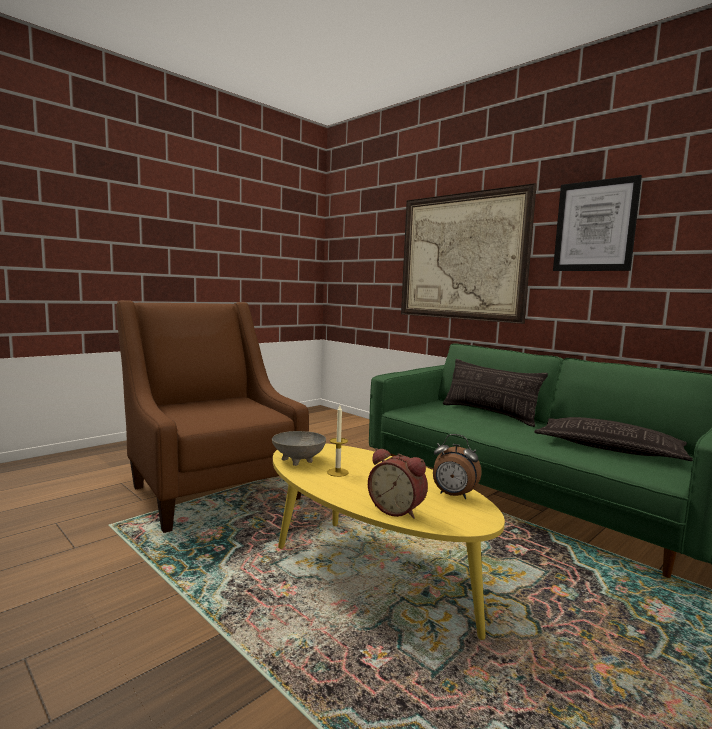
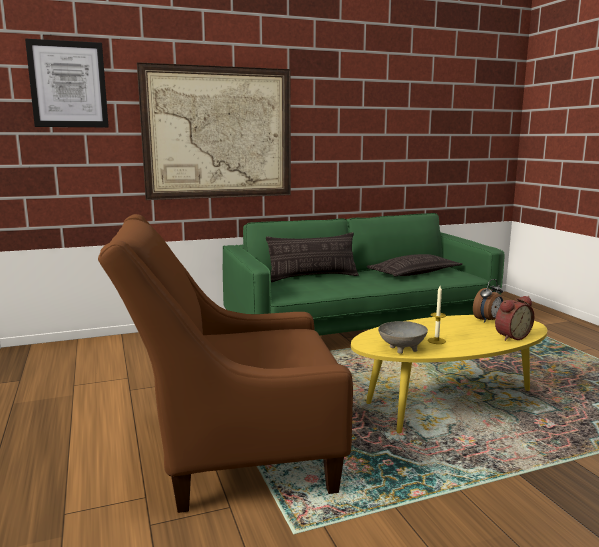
camera: 65 degrees left, 5 degrees up
(595, 226) = (338, 112): picture -> picture (68, 84)

